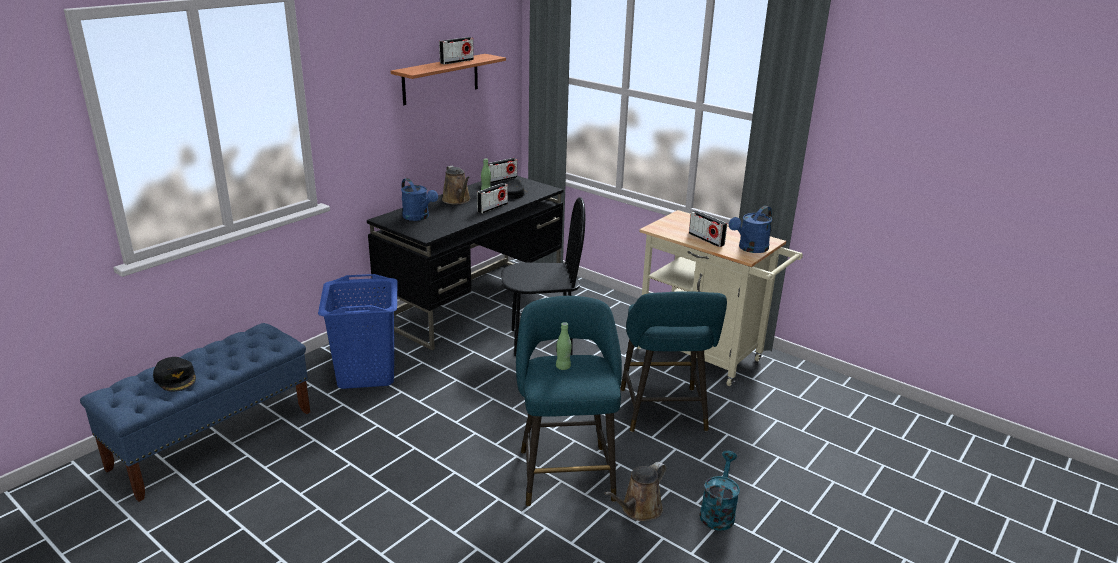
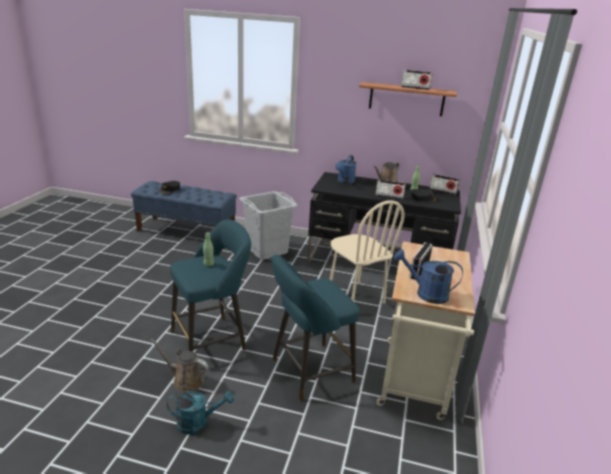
camera: 65 degrees right, 0 degrees up
(366, 374) = (266, 250): blue laundry basket -> grey laundry basket
(541, 341) = (355, 297): black chair -> beige chair

